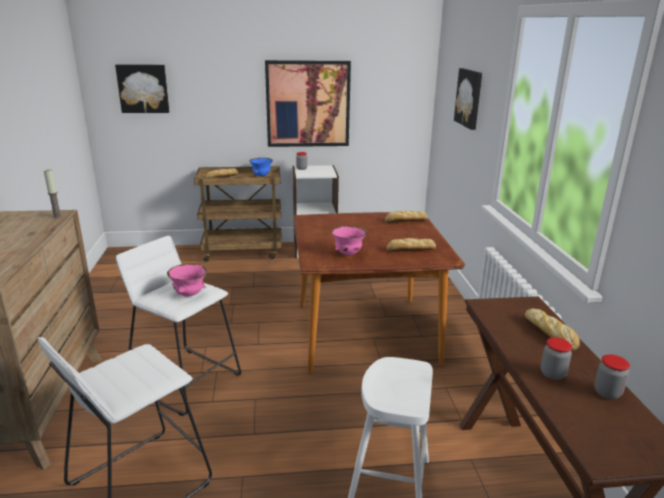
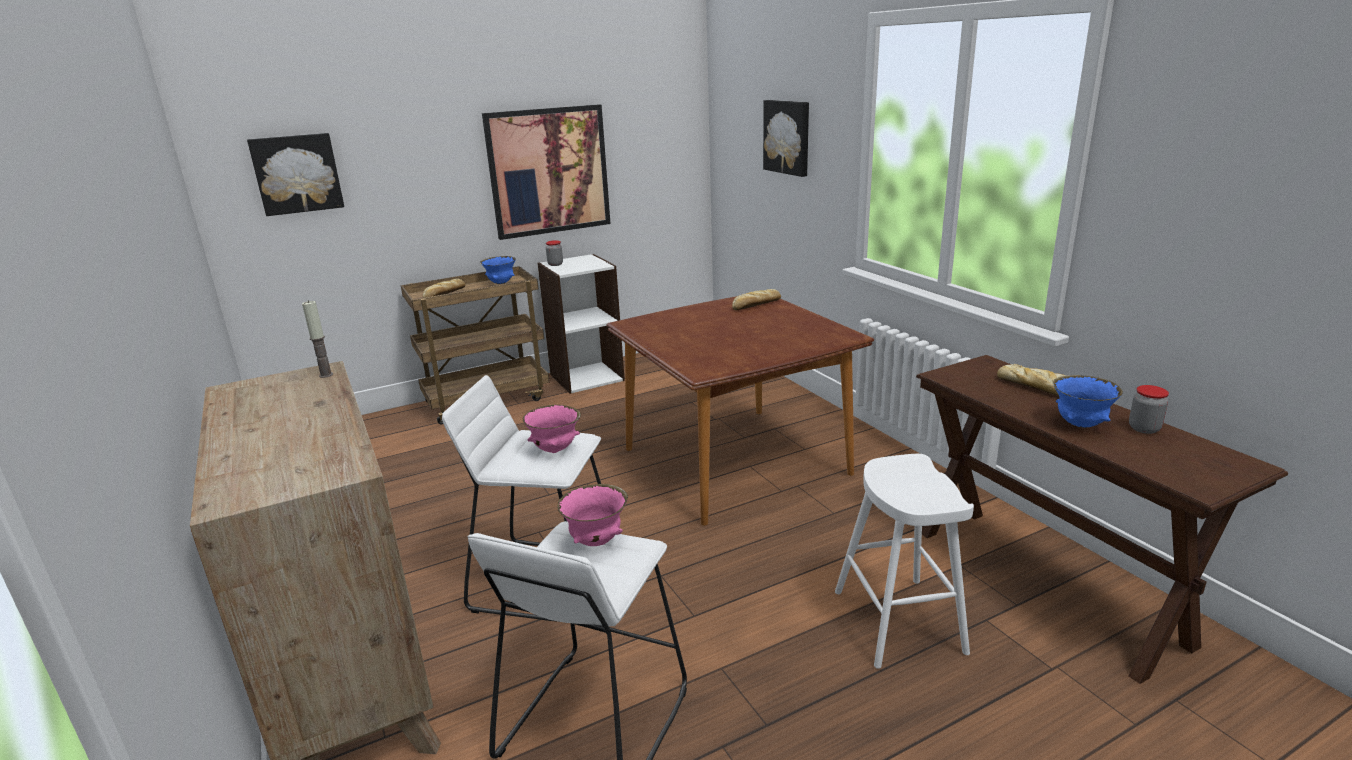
camera: 20 degrees left, 0 degrees up
(348, 254) = (731, 354): pink bowl -> pink bowl (596, 541)
(410, 250) = (798, 335): bread -> none
(552, 374) = (1080, 424): jar -> blue bowl

